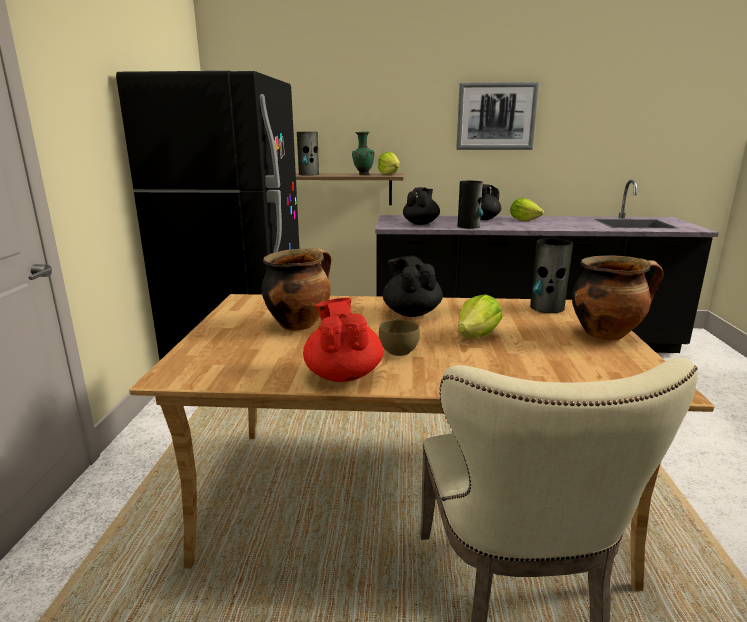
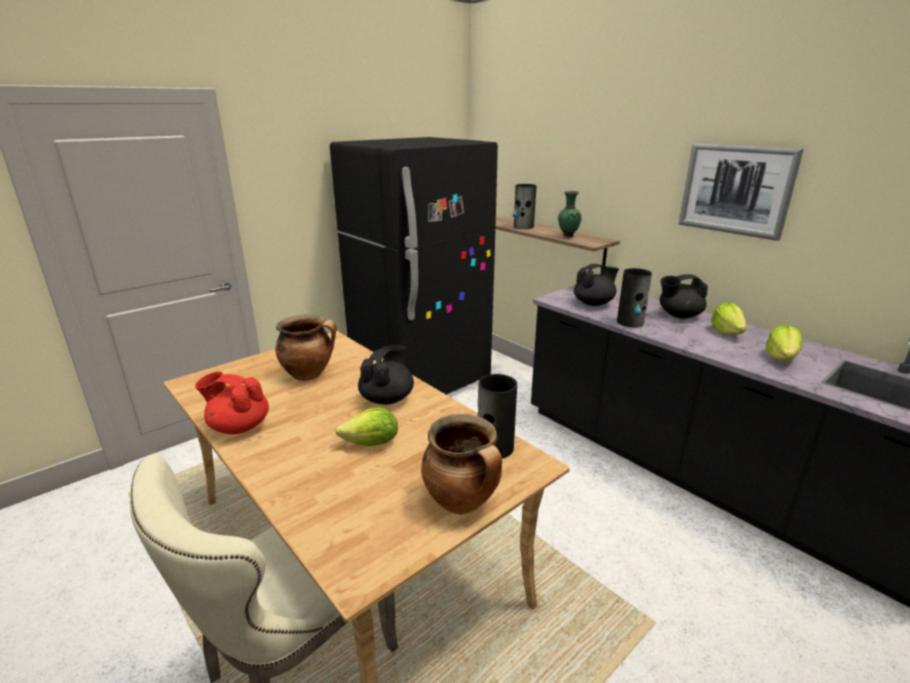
camera: 45 degrees right, 5 degrees up
(343, 374) = (239, 426): red teapot -> red teapot turned 105 degrees counterclockwise
(389, 174) = (594, 240): lettuce -> lettuce (781, 358)
(397, 351) = (299, 427): brown bowl -> none

